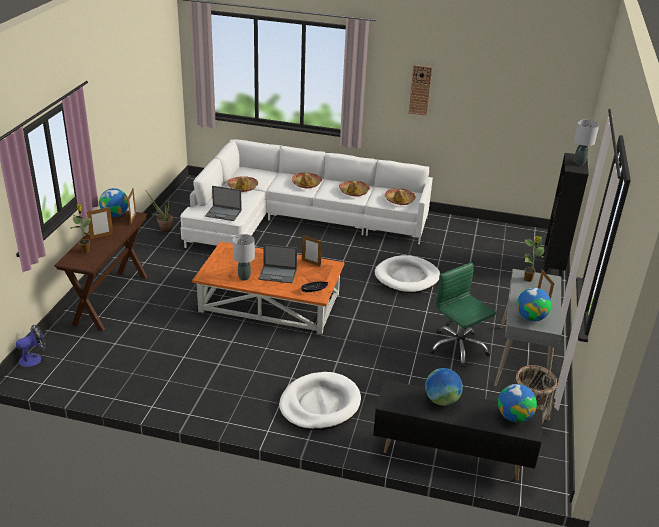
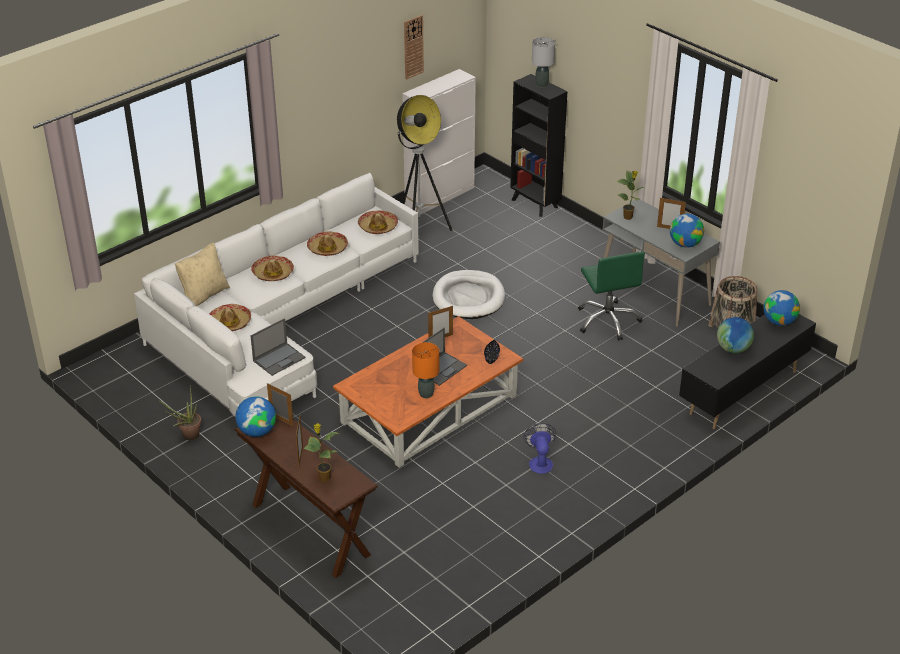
camera: 55 degrees left, 5 degrees up
(34, 358) = (378, 627): fan -> fan (540, 462)
(244, 277) = (426, 394): grey table lamp -> orange table lamp
(260, 172) = (204, 295): none -> beige pillow
(319, 404) = (622, 441): white dog bed -> none
(420, 90) = (328, 91): wall clock -> wall clock (413, 47)
(453, 234) = (419, 232): none -> floor lamp
(458, 348) = (608, 321): green office chair -> green office chair turned 105 degrees counterclockwise
(503, 228) = (440, 196): none -> white cabinet

